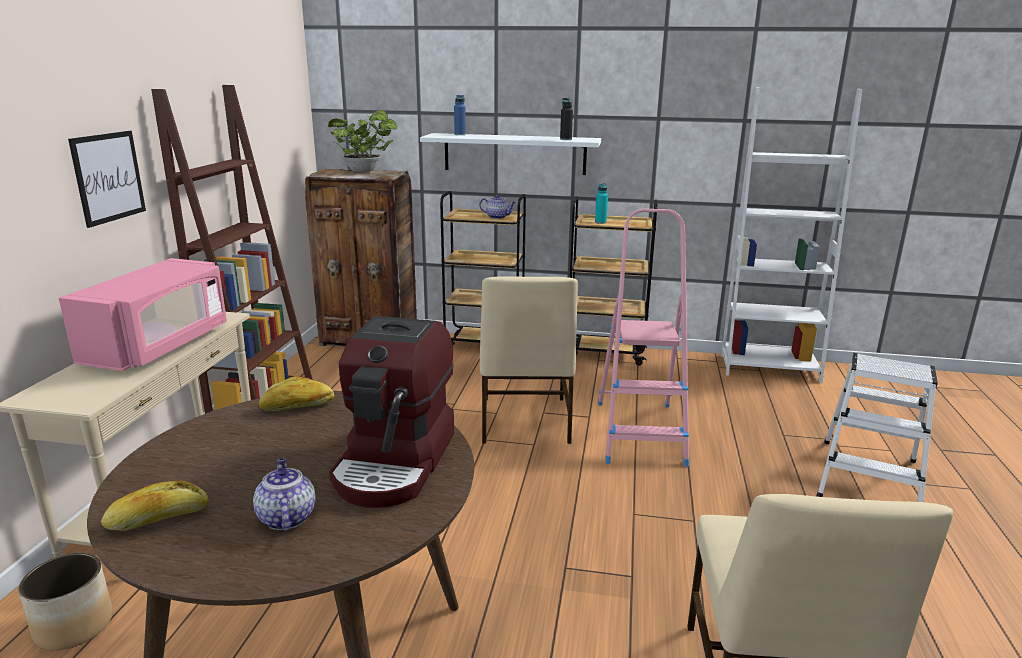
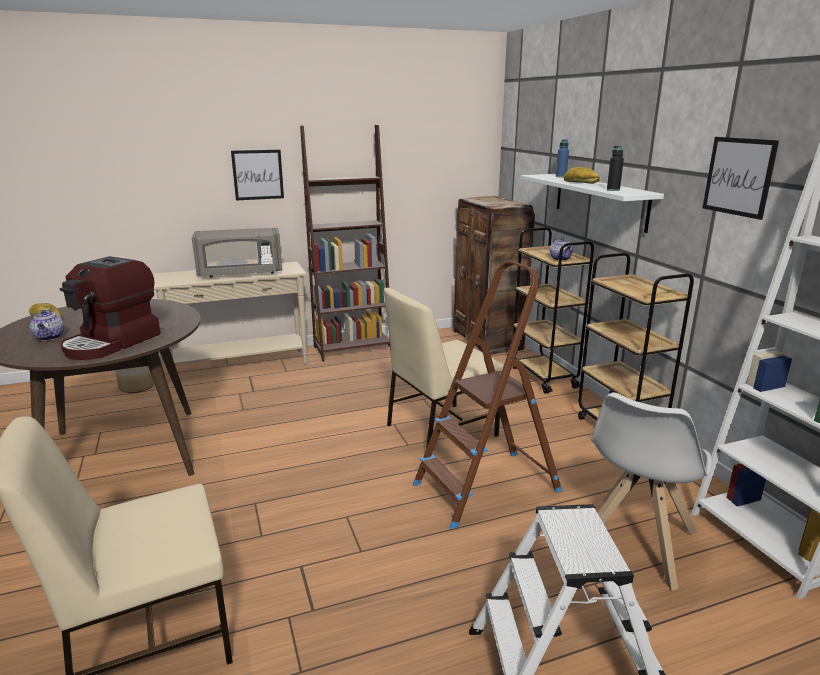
camera: 60 degrees right, 0 degrees up
(160, 345) = (240, 273): pink microwave -> grey microwave
(286, 517) = (50, 337): teapot -> teapot turned 120 degrees clockwise
(297, 406) = (171, 310): bread -> bread (580, 182)
(365, 171) = (502, 200): potted plant -> none
(396, 462) = (112, 343): coffee machine -> coffee machine turned 45 degrees counterclockwise
(600, 222) = (626, 285): turquoise bottle -> none
(639, 432) = (485, 488): pink step ladder -> brown step ladder
(679, 117) = (738, 176): none -> picture
(747, 405) = (634, 543): none -> chair

